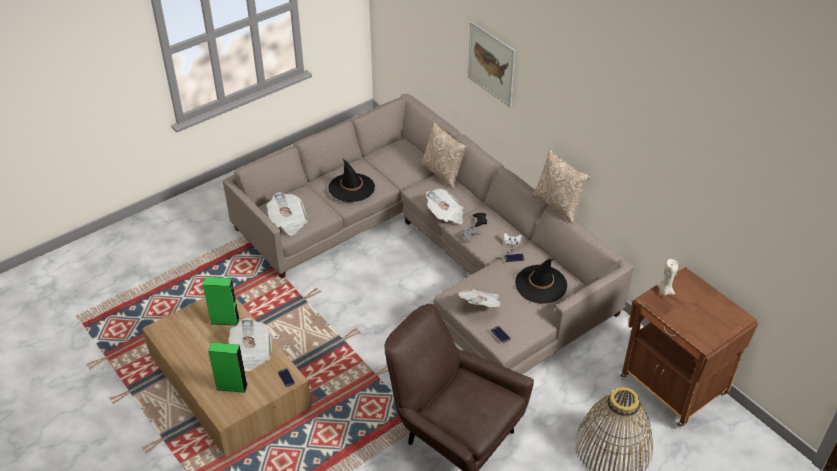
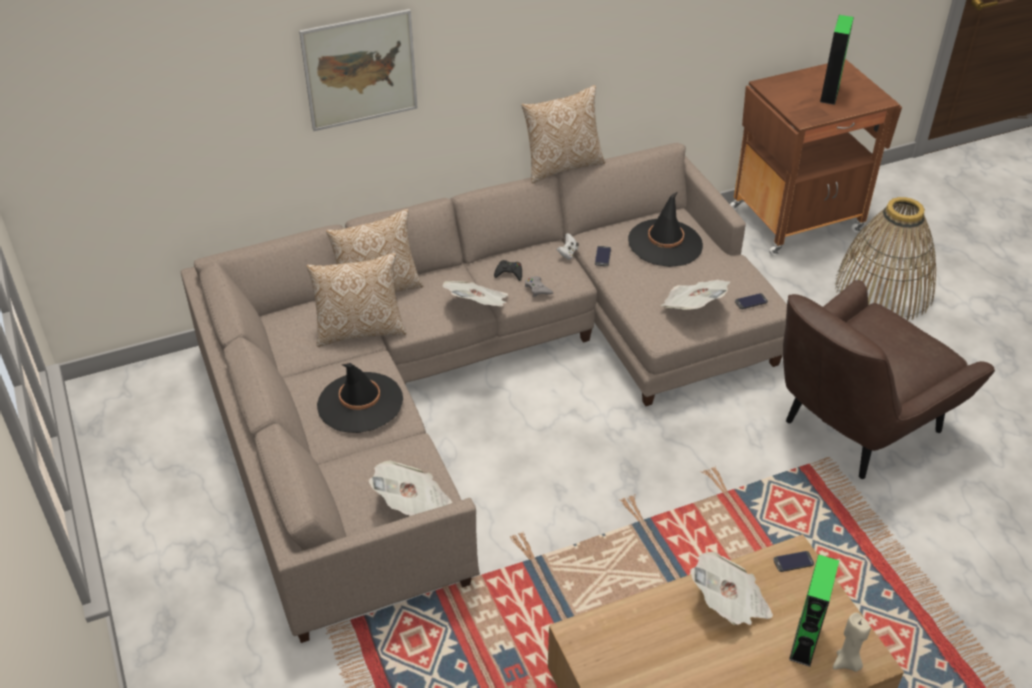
camera: 75 degrees left, 0 degrees up
(225, 320) = (641, 635): green speaker -> green speaker (829, 93)
(408, 175) = (360, 330): none -> pillow
(665, 291) = (790, 105): beige candle -> beige candle (847, 663)

